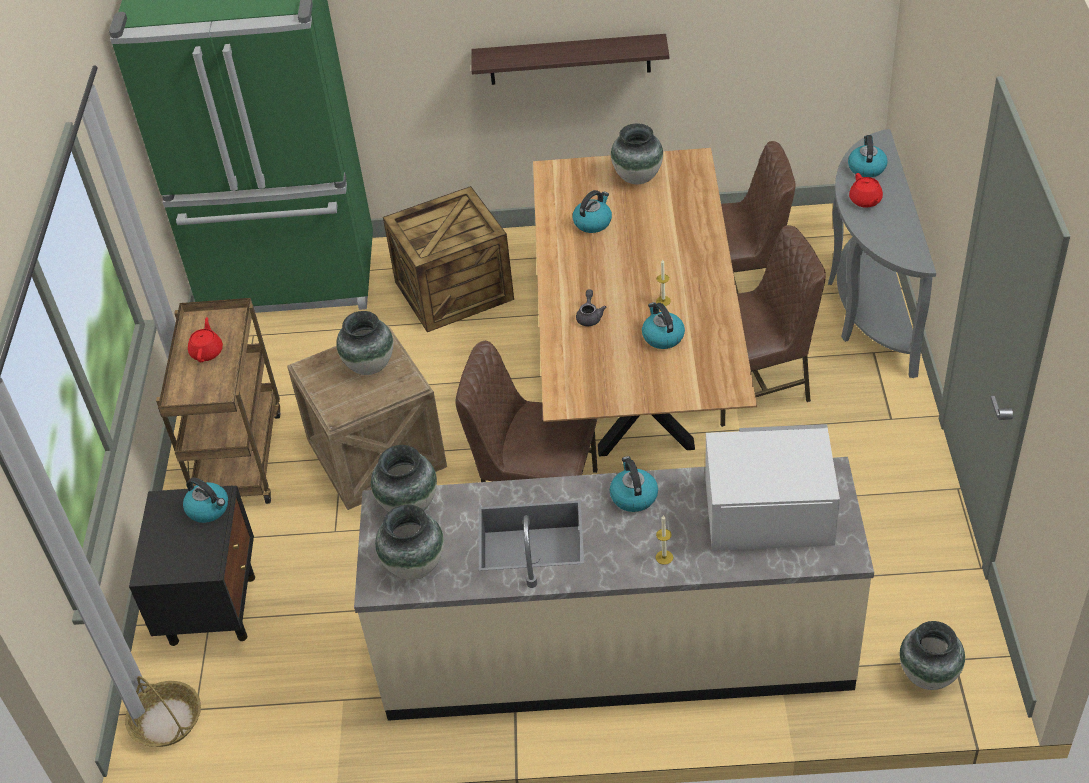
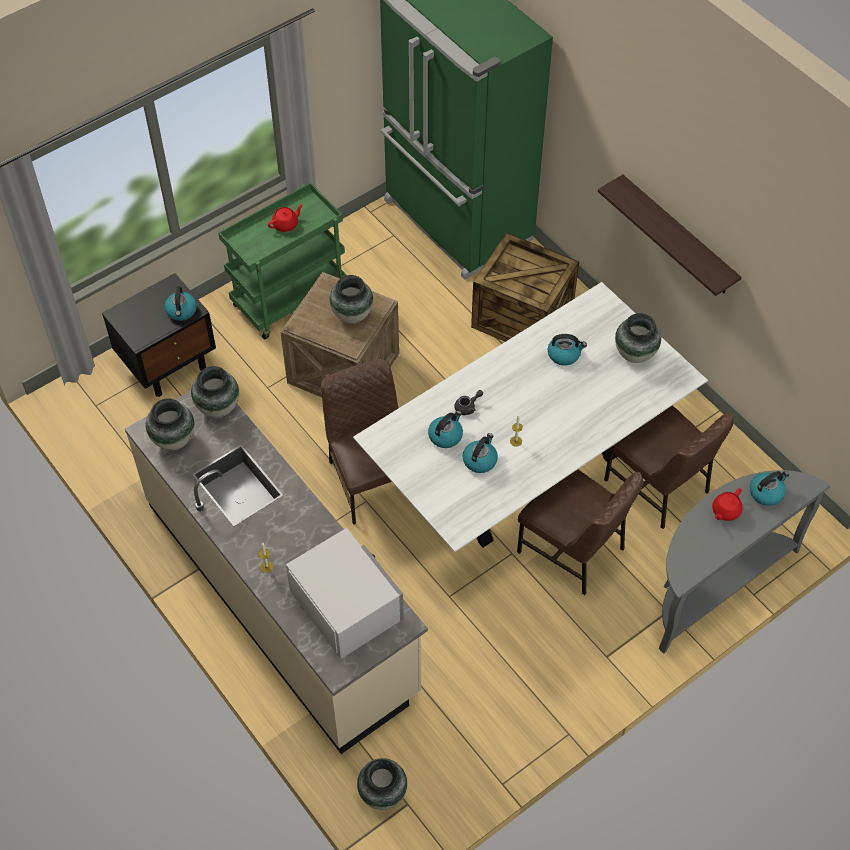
camera: 50 degrees right, 10 degrees up
(166, 721) = (79, 397): basket -> none
(238, 456) = (289, 298): brown cart -> green cart
(633, 496) = (306, 522): kettle -> kettle (445, 435)
(638, 377) = (525, 475): brown dining table -> white dining table

